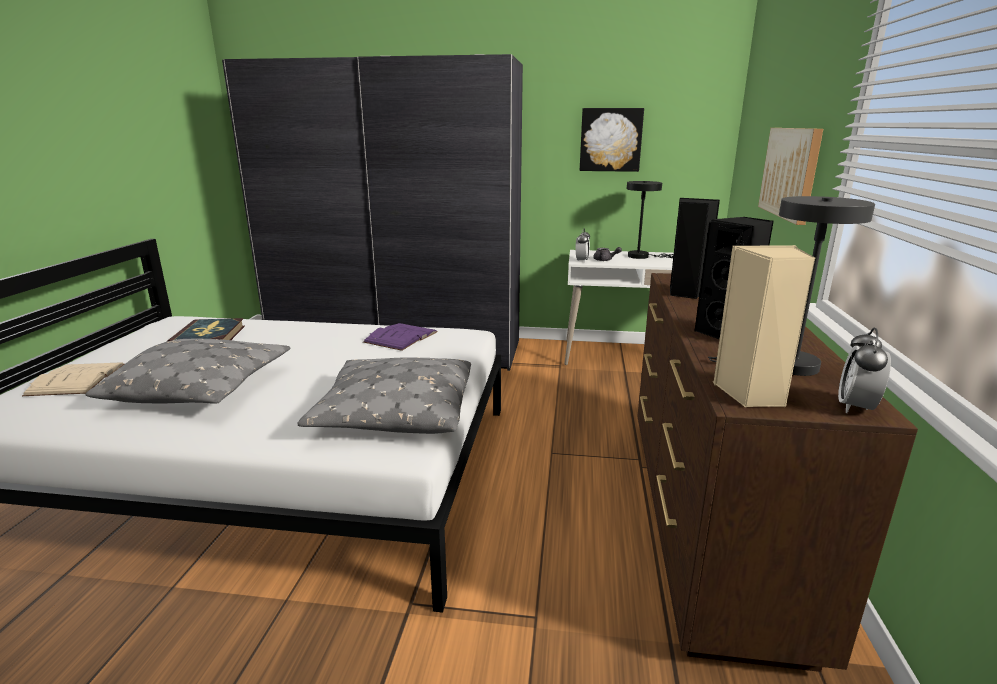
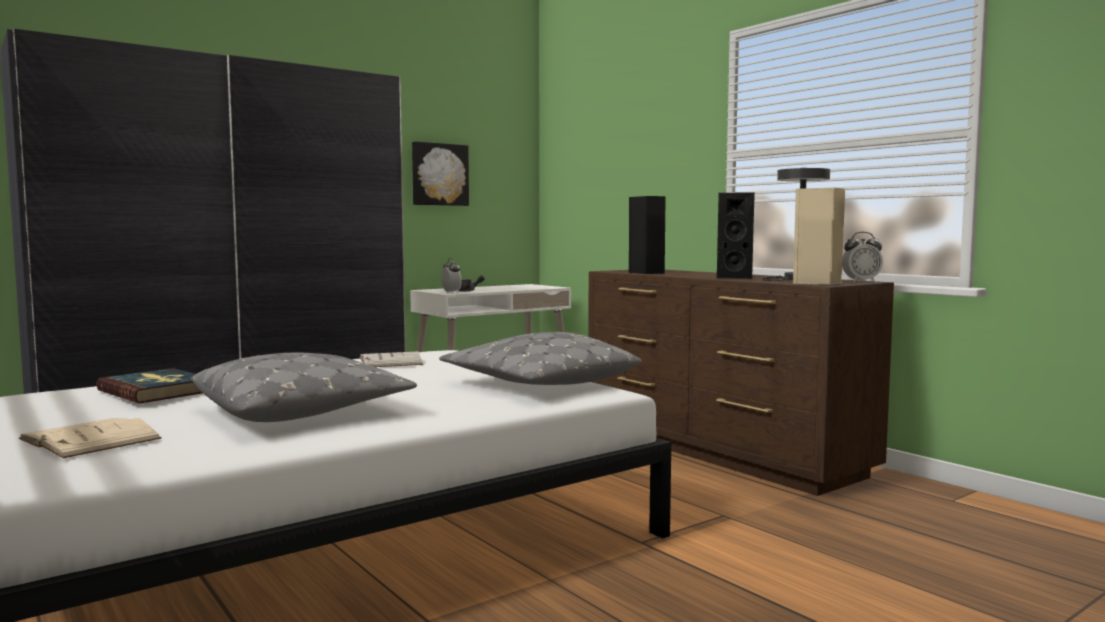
camera: 45 degrees left, 15 degrees down
(401, 337) = (390, 360): purple book -> white book
(642, 256) = (489, 288): black table lamp -> none
(790, 172) = (650, 189): picture -> none
(856, 407) = (861, 281): alarm clock -> alarm clock turned 75 degrees counterclockwise

